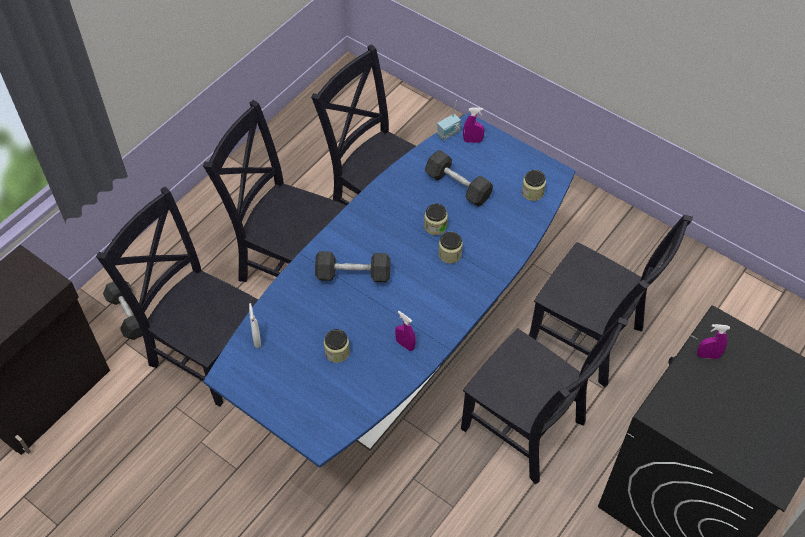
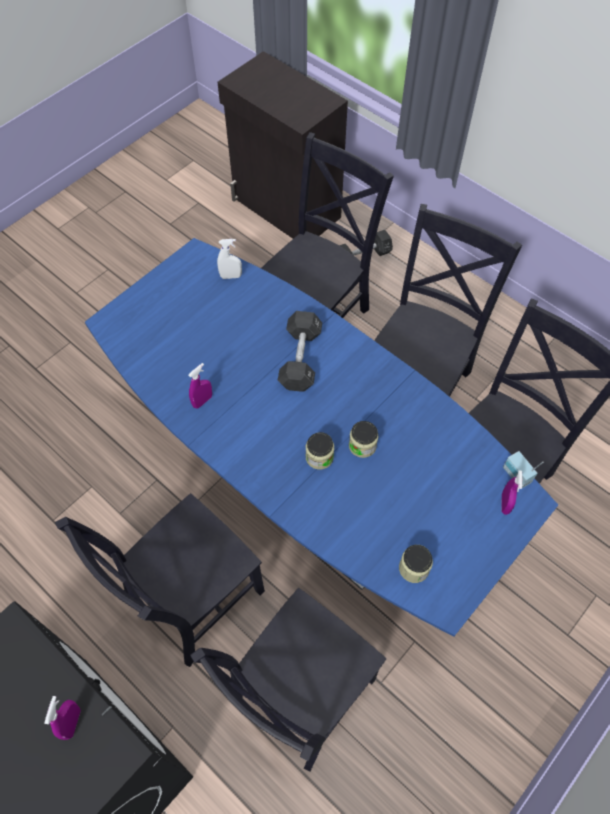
camera: 95 degrees right, 5 degrees up
(337, 352) = (204, 340): jar -> none
(458, 186) = (425, 477): black dumbbell -> none

